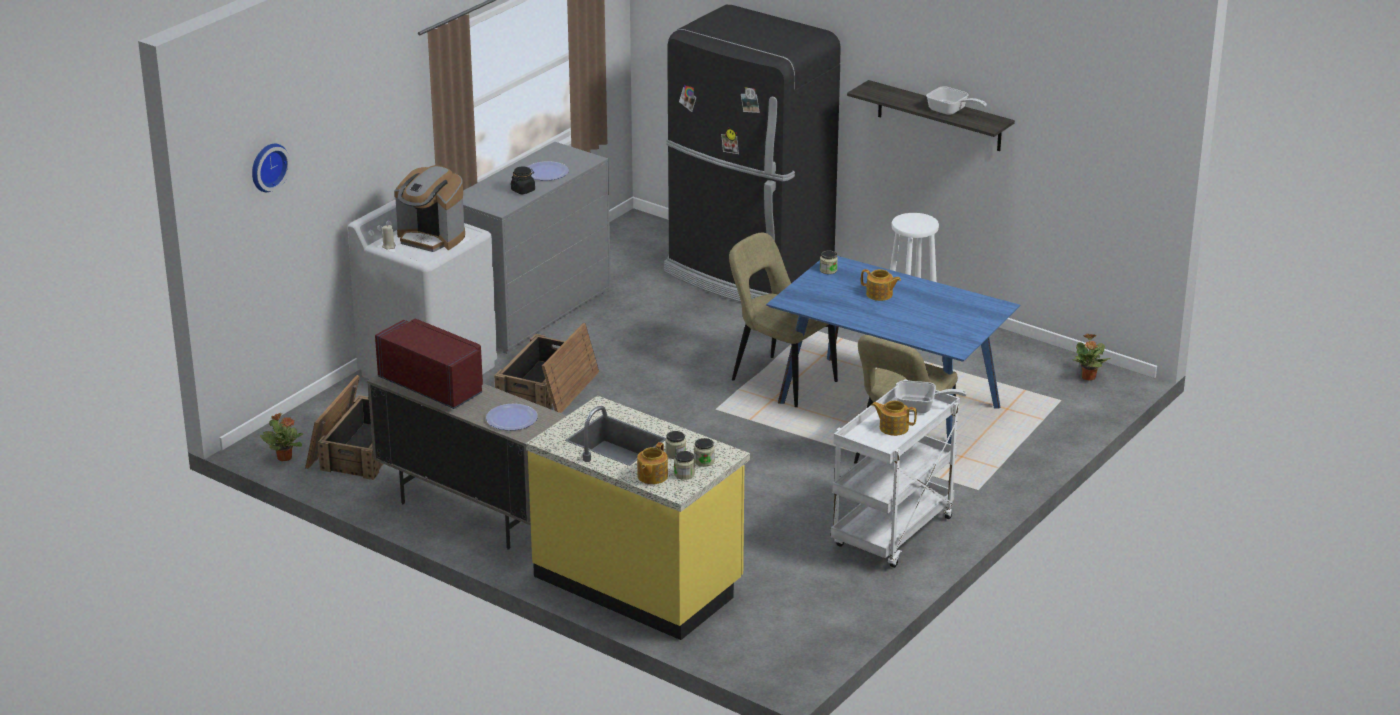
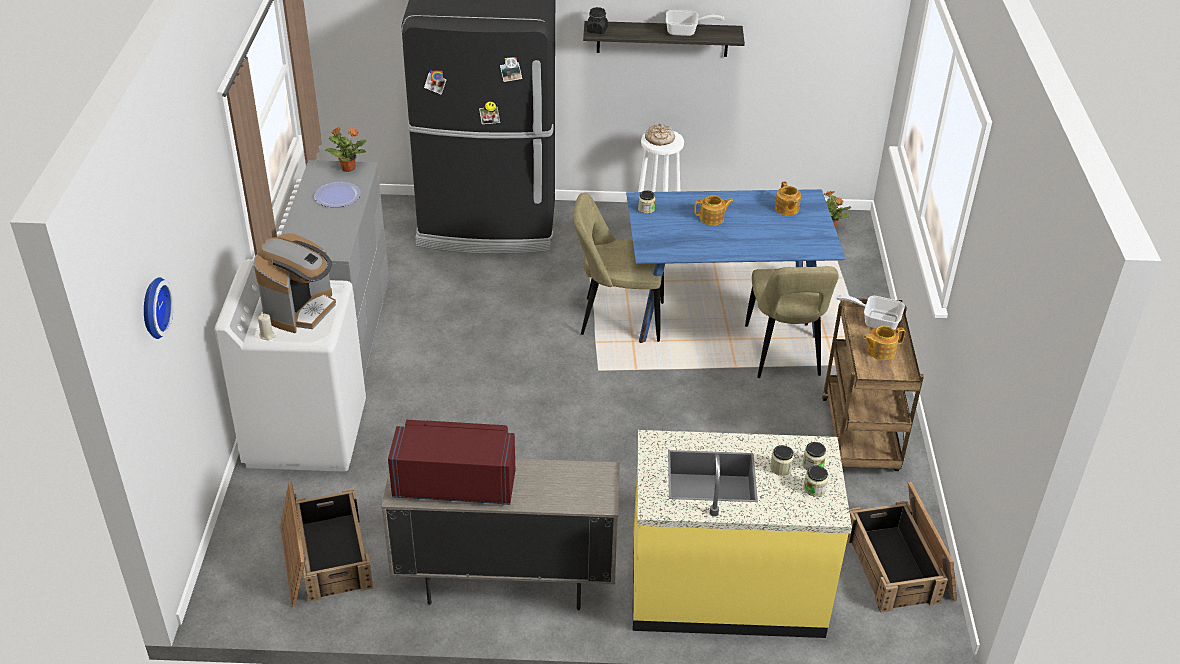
camera: 35 degrees left, 10 degrees up
(284, 457) = (257, 603): potted plant -> potted plant (348, 168)
(431, 238) = (300, 309): coffee machine -> coffee machine turned 60 degrees counterclockwise
(511, 418) = (572, 490): plate -> none
(523, 190) = (336, 223): black jar -> black jar (597, 30)
(548, 388) = (435, 407): crate -> crate (900, 565)
(651, 476) = (791, 505): teapot -> teapot (786, 209)
(893, 534) = (861, 437): white cart -> brown cart
(911, 221) = (659, 139): none -> bread
(921, 407) = (875, 320): frying pan -> frying pan turned 135 degrees counterclockwise

